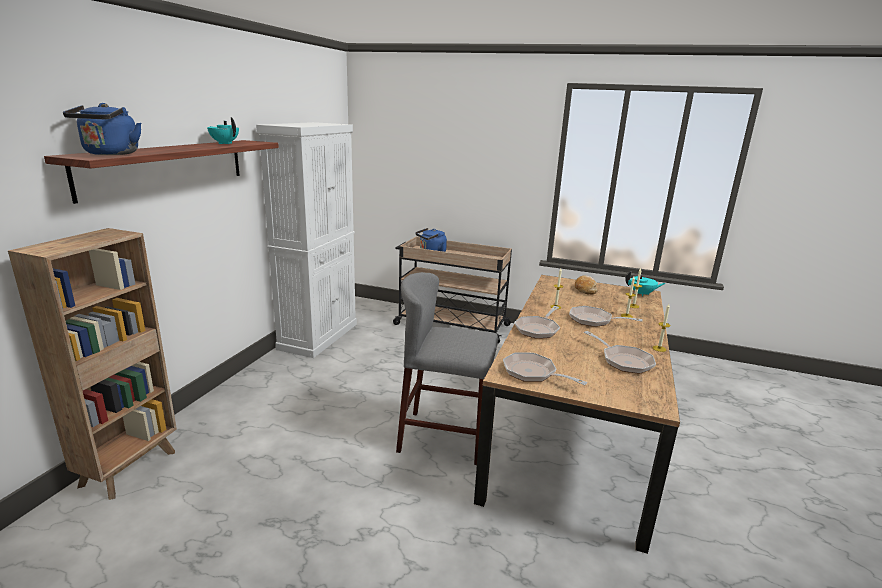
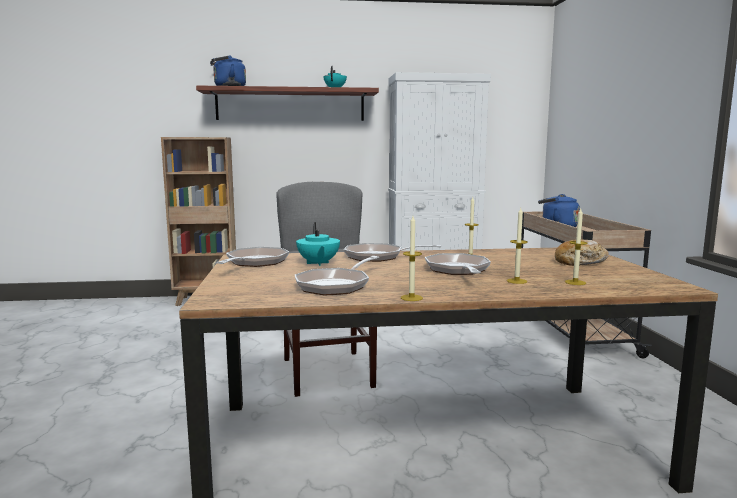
camera: 65 degrees right, 10 degrees down
(642, 294) = (658, 284): turquoise teapot -> turquoise teapot (318, 263)

